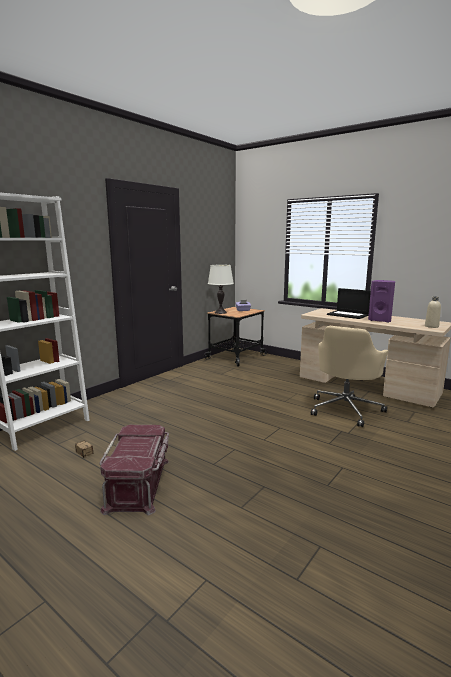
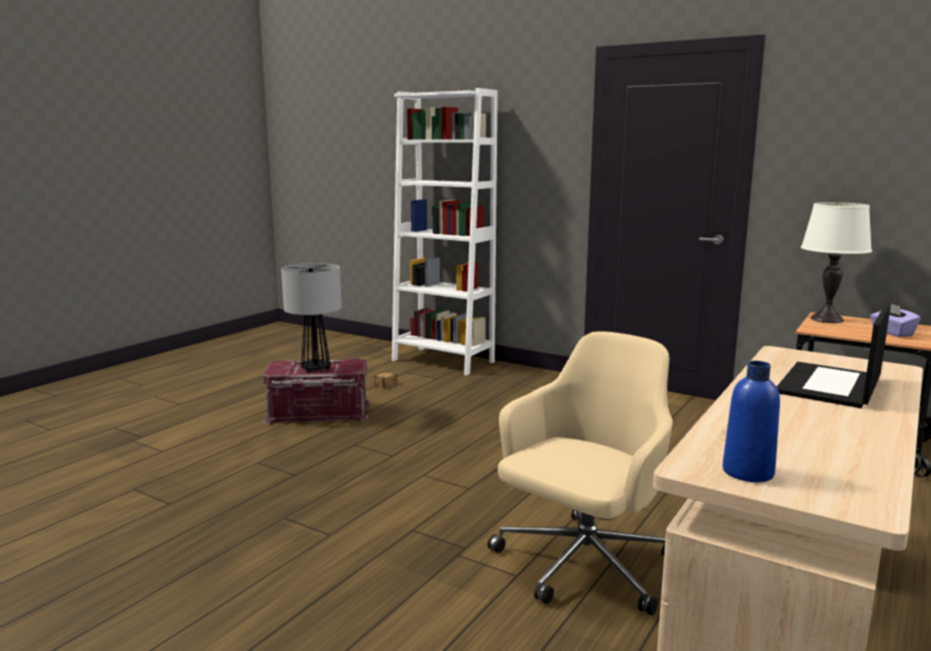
camera: 85 degrees right, 0 degrees up
(139, 445) = (316, 368): none -> table lamp
(345, 409) = (582, 566): beige office chair -> beige office chair turned 105 degrees clockwise
(380, 320) = (780, 414): purple speaker -> none
(431, 326) = (748, 472): beige bottle -> blue bottle

